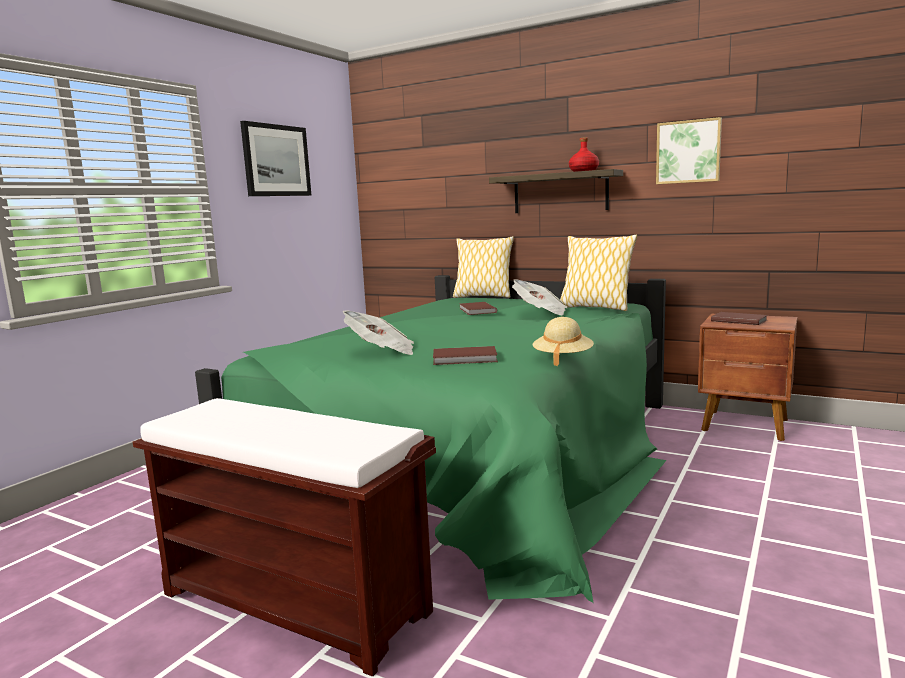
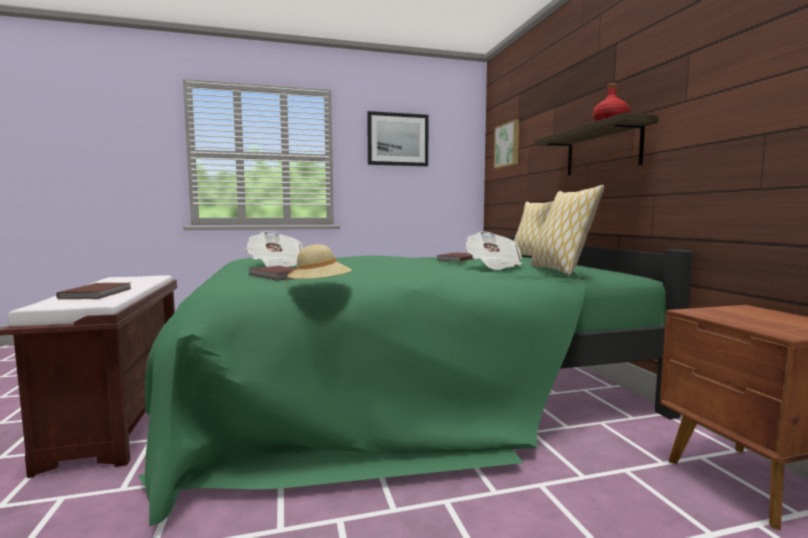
camera: 45 degrees right, 5 degrees down
(688, 152) = (732, 77): picture -> picture (508, 145)
(738, 320) = (748, 316): brown book -> brown book (99, 293)

